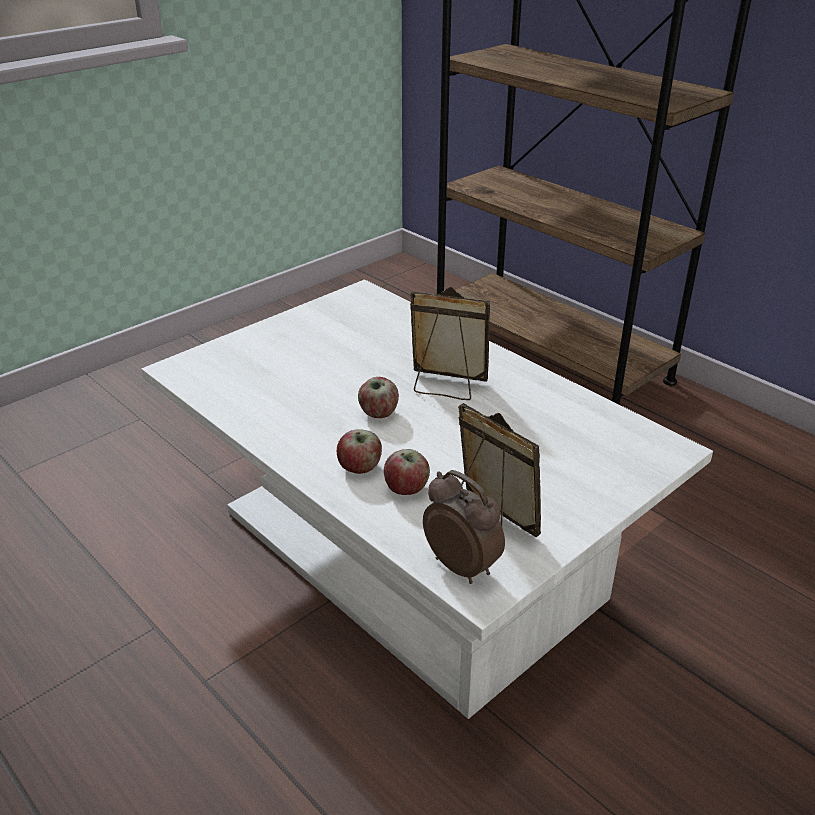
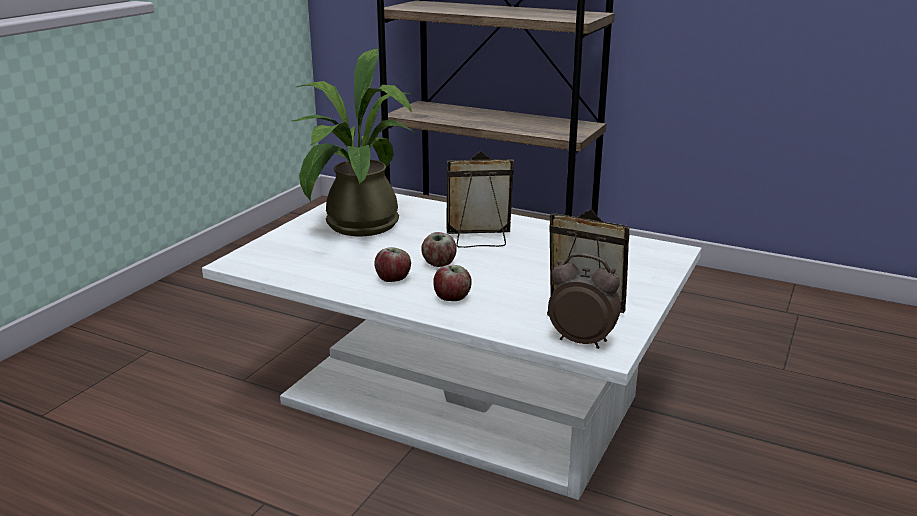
camera: 20 degrees left, 10 degrees down
(325, 342) = (356, 228): none -> potted plant
(407, 488) = (501, 304): apple -> apple (393, 279)

